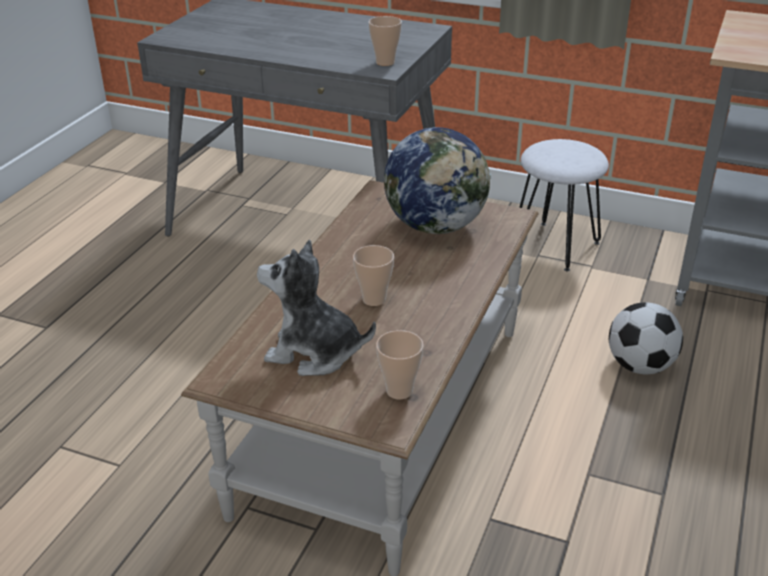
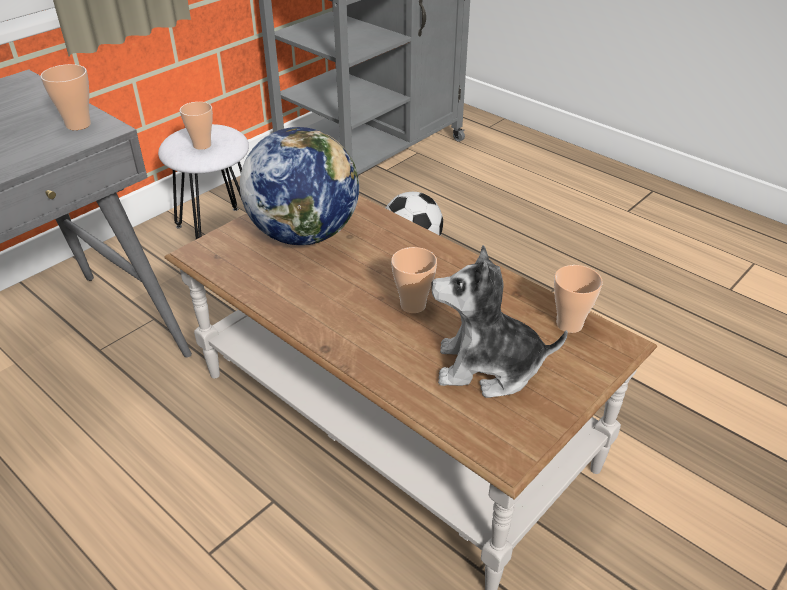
camera: 70 degrees left, 5 degrees up
(314, 353) = (488, 367): plush toy -> plush toy turned 60 degrees clockwise
(555, 155) = (202, 145): none -> cup

